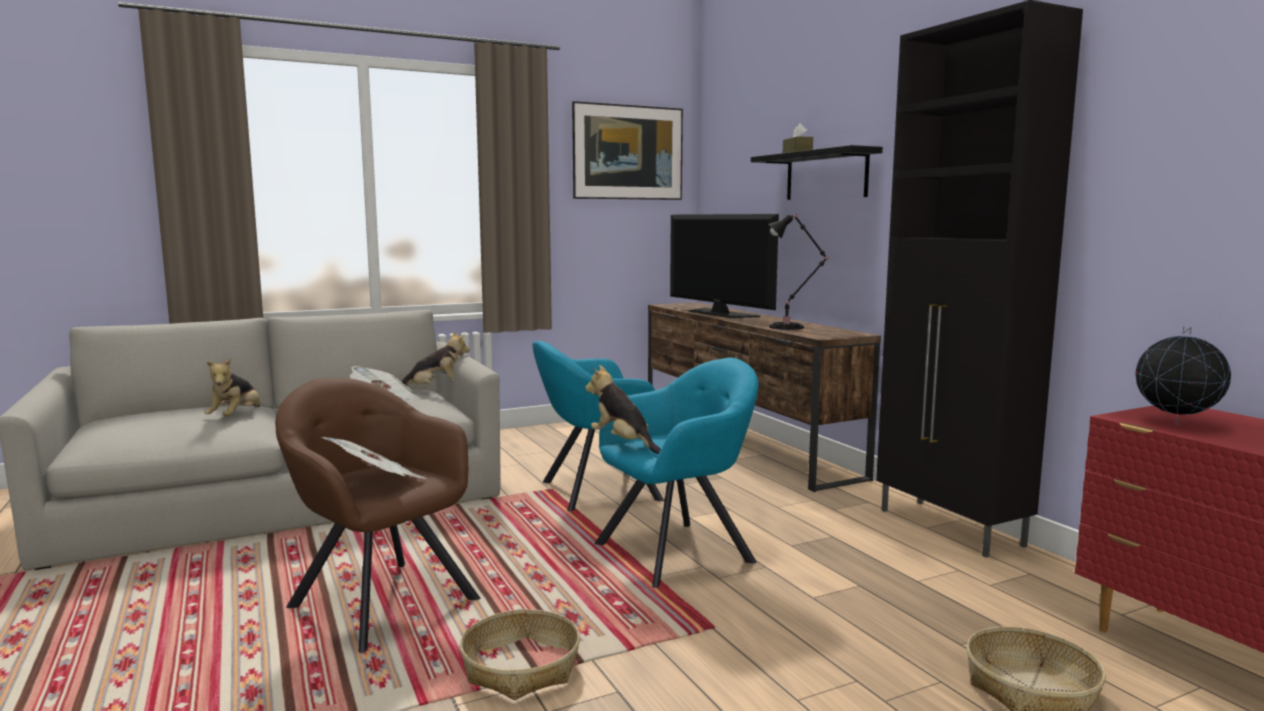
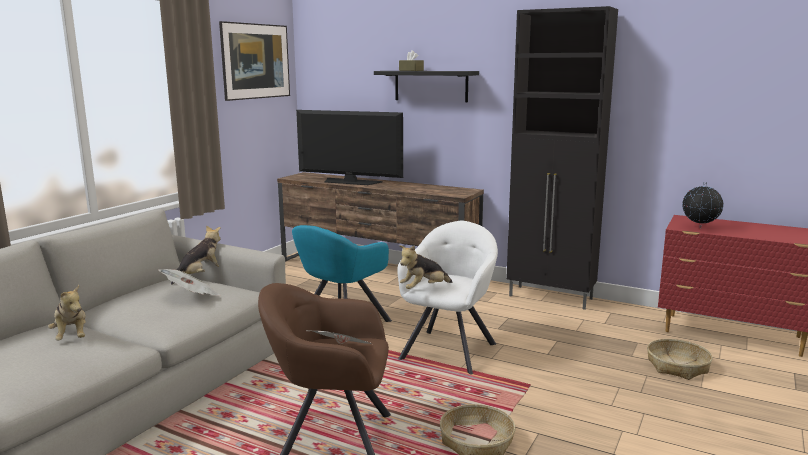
camera: 35 degrees left, 5 degrees up
(623, 443) = (424, 289): plush toy -> plush toy turned 45 degrees counterclockwise
(679, 551) = (449, 349): turquoise armchair -> white armchair
(789, 327) = (422, 189): black table lamp -> none

